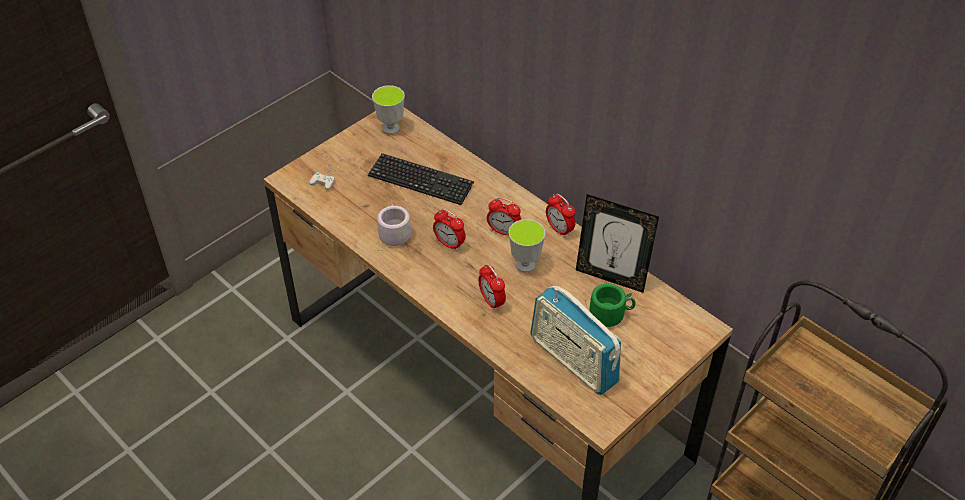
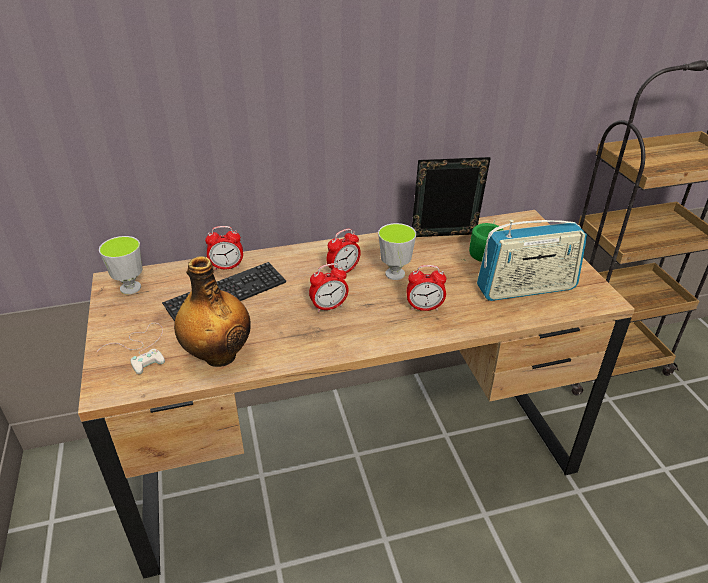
camera: 60 degrees left, 10 degrees down
(354, 212) = (218, 355): none -> bottle
(392, 233) = (278, 338): grey mug -> none
(559, 229) = (369, 243): alarm clock -> alarm clock (227, 267)
(611, 277) = (444, 238): picture frame -> picture frame turned 150 degrees counterclockwise

